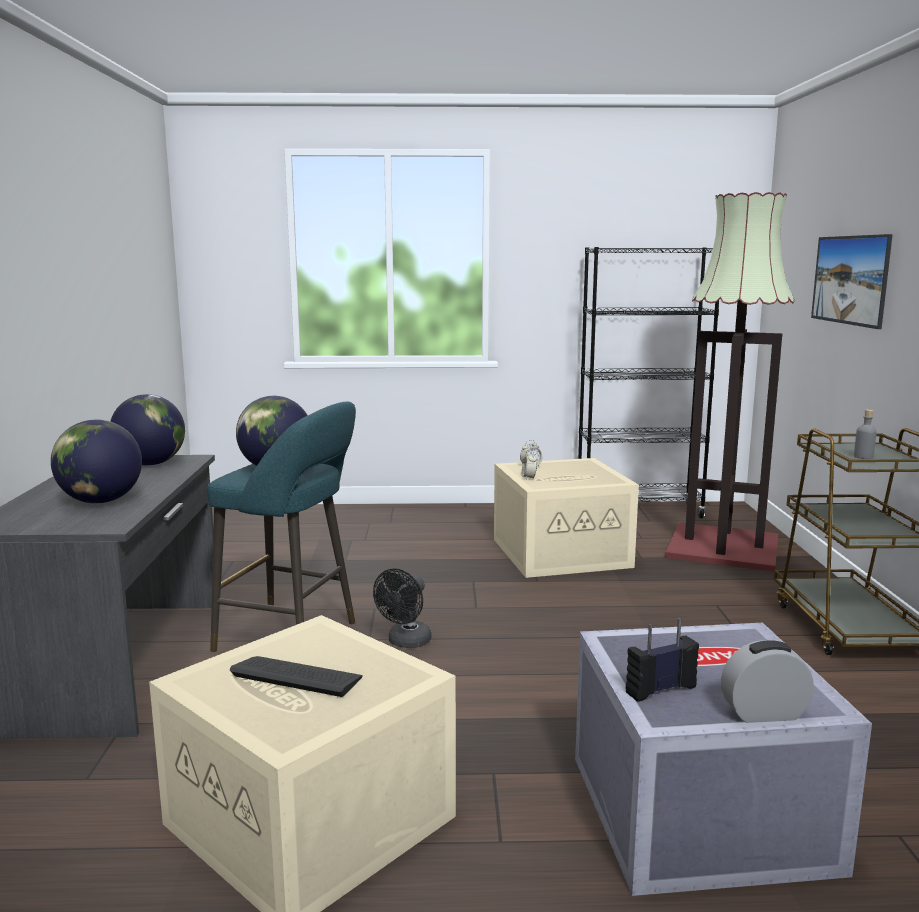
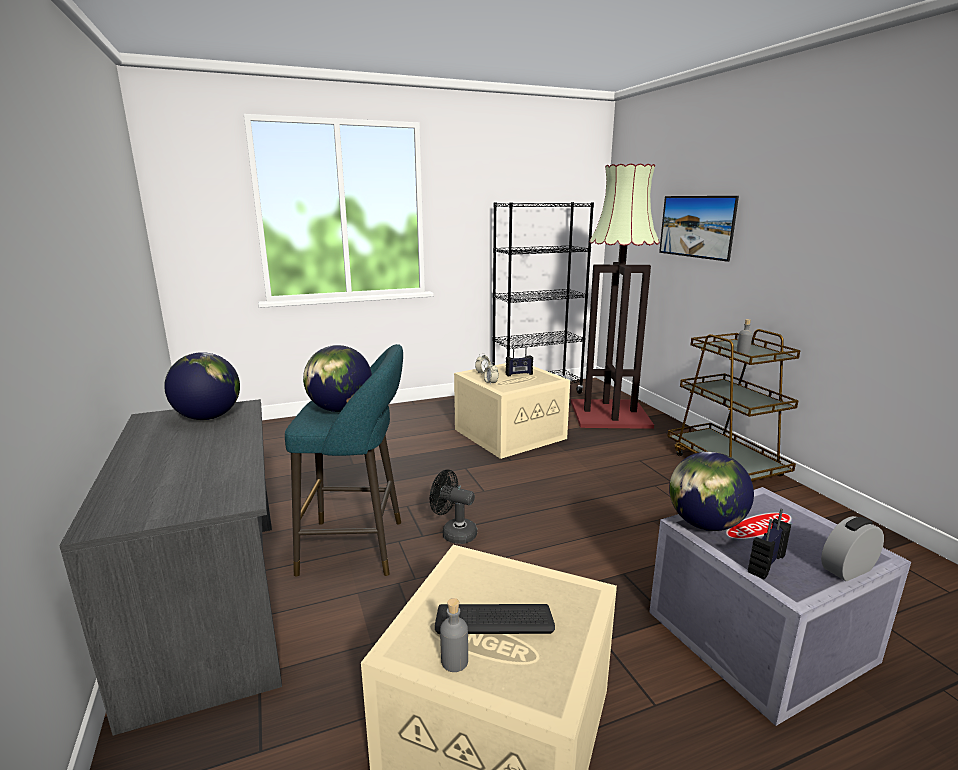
camera: 20 degrees left, 5 degrees up
(100, 501) = (199, 470): globe -> globe (704, 524)
(229, 697) = (454, 661): none -> grey bottle
(406, 642) = (454, 533): black fan -> black fan turned 105 degrees clockwise
(576, 472) = (519, 374): none -> radio

